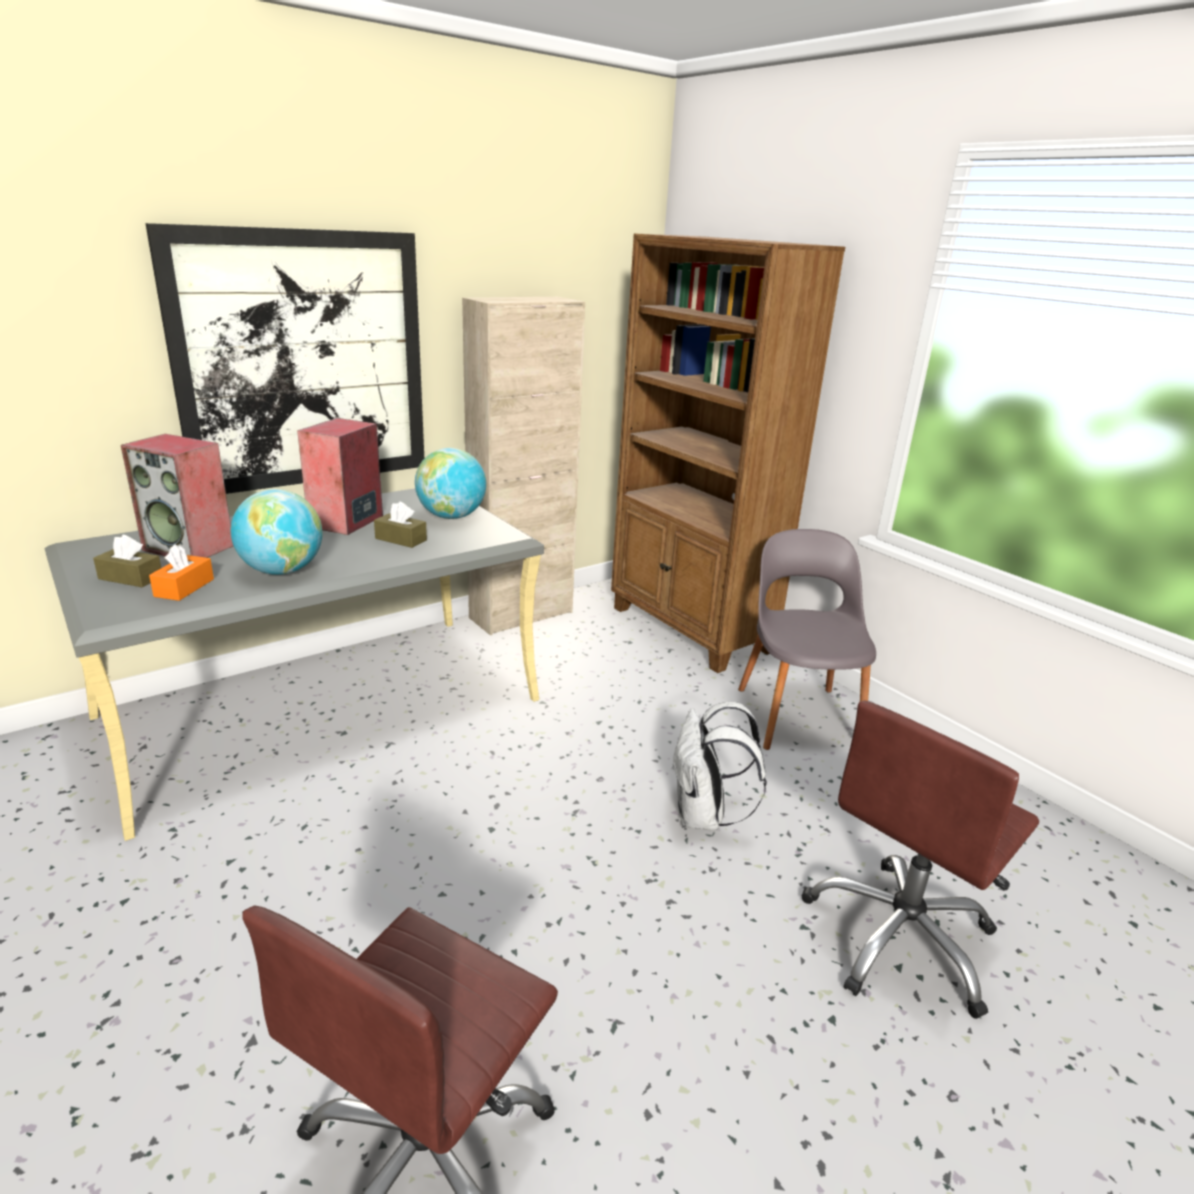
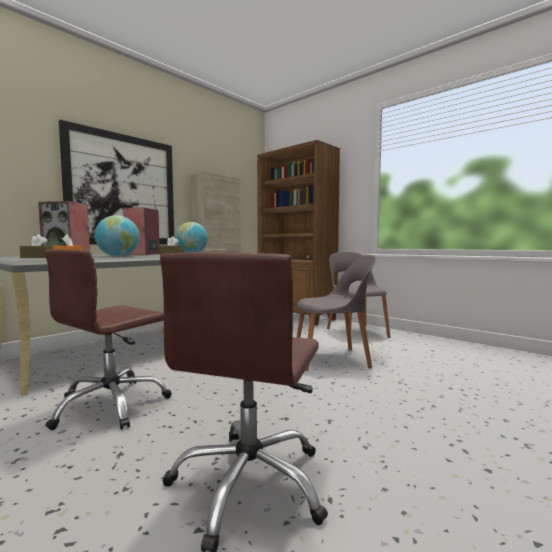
camera: 10 degrees left, 20 degrees down
(703, 816) = (333, 359): white backpack -> grey chair
(900, 938) = (444, 380): brown office chair -> brown office chair (111, 405)

